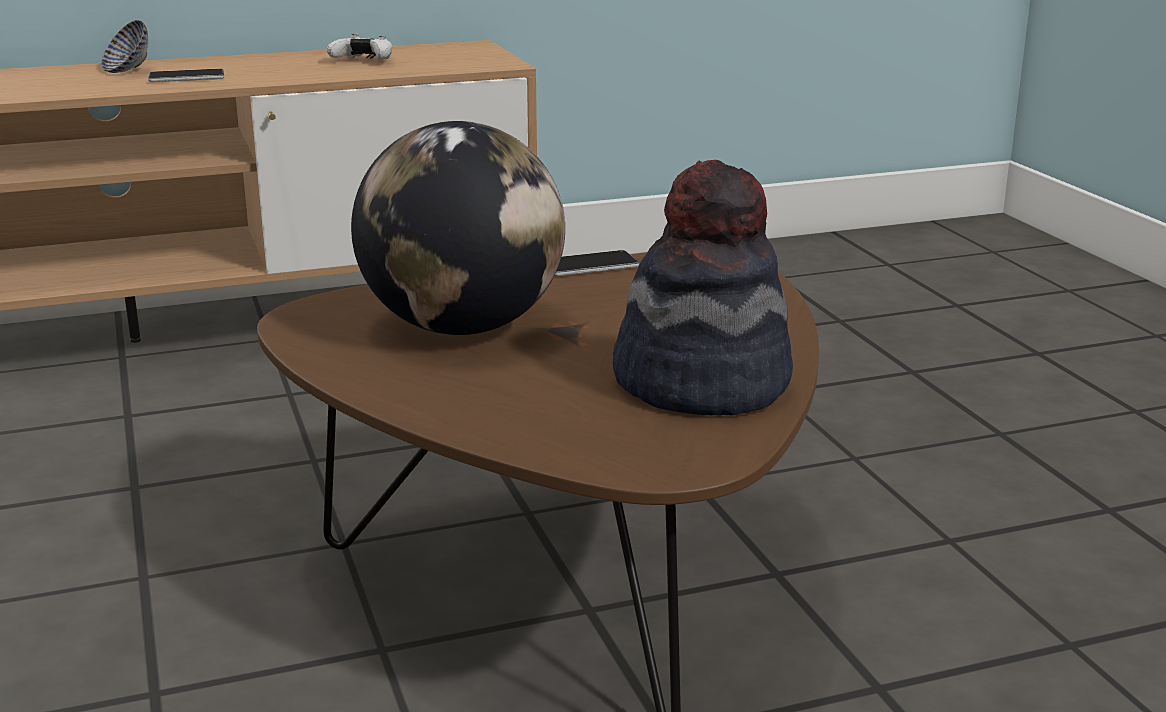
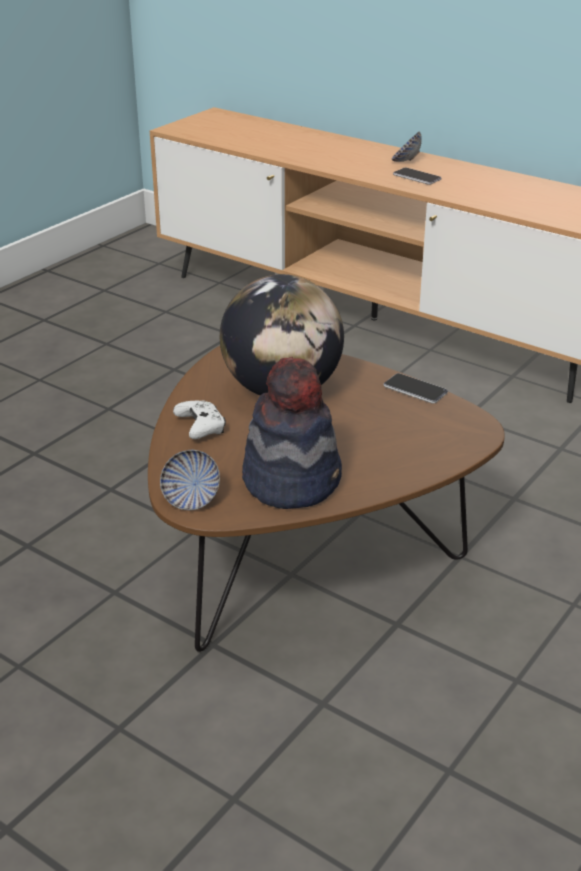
camera: 55 degrees right, 10 degrees up
(363, 61) = (532, 196): white game controller -> white game controller (201, 428)
(659, 458) = (191, 499): none -> bowl

